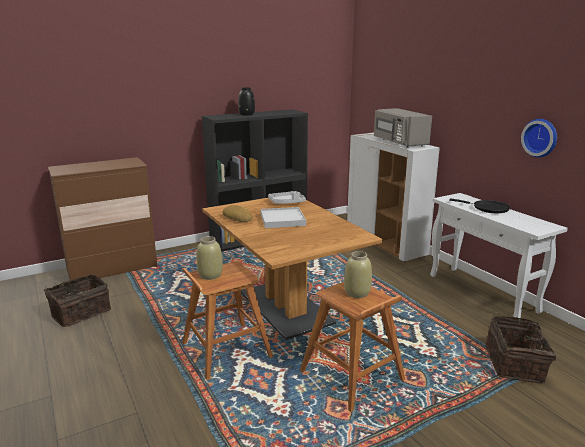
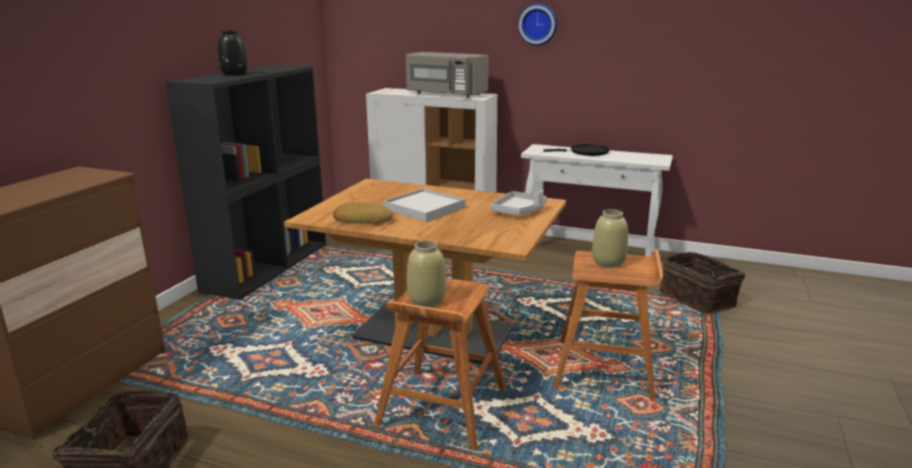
camera: 40 degrees left, 0 degrees up
(287, 202) = (383, 189): grey tray -> grey tray (519, 211)
(541, 137) = (630, 65): wall clock -> wall clock (538, 24)

